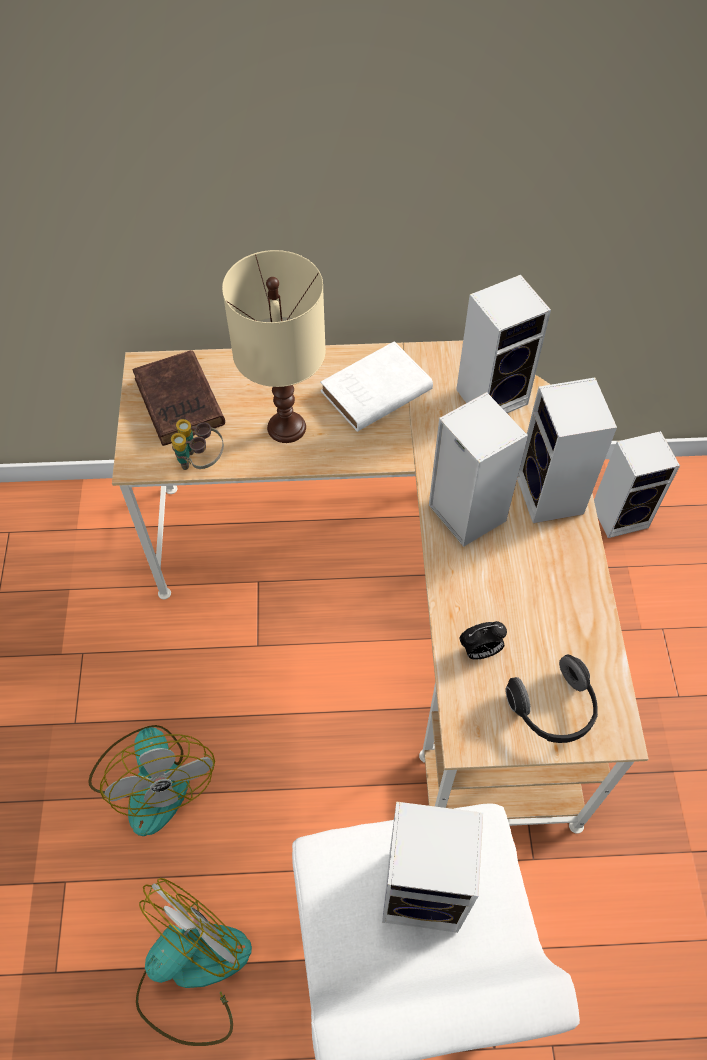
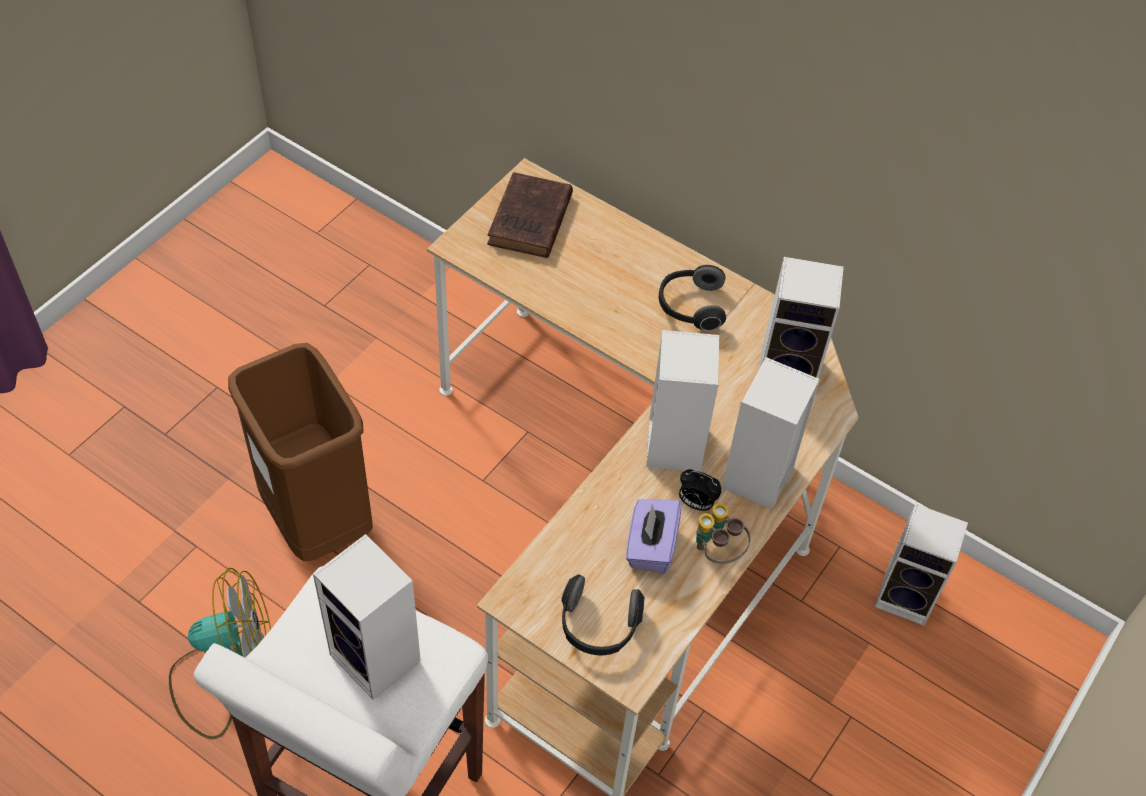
camera: 35 degrees right, 5 degrees down
(153, 778) = (318, 521): fan -> brown trash can
(200, 462) = (504, 274): binoculars -> binoculars (717, 551)
(287, 426) = (595, 289): beige table lamp -> none
(373, 392) = (690, 307): white book -> headphones
(480, 651) = (583, 547): alarm clock -> alarm clock (696, 503)
(528, 611) = (650, 547): none -> purple tissue box

